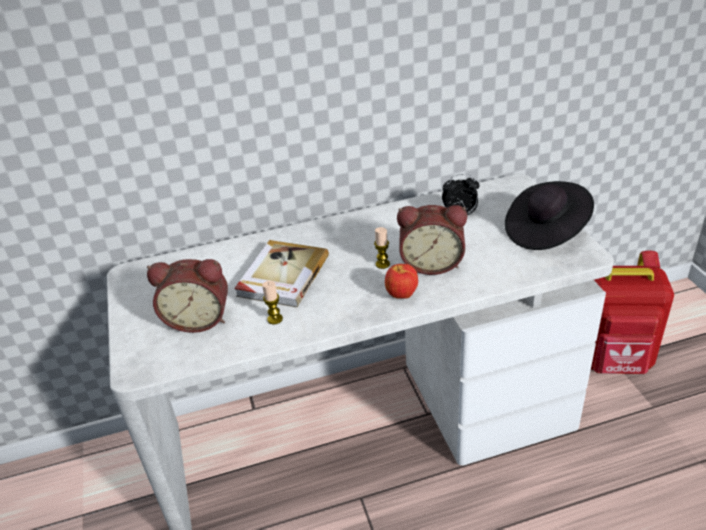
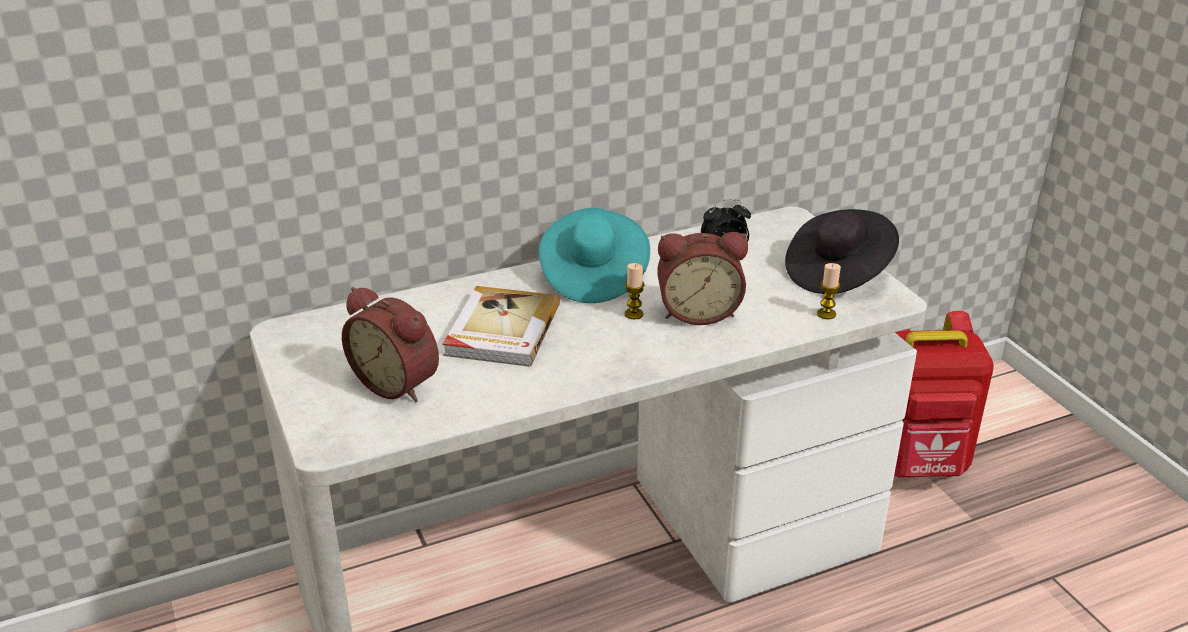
camera: 10 degrees left, 5 degrees down
(199, 318) = (398, 383): alarm clock -> alarm clock turned 45 degrees clockwise
(275, 319) = (504, 380): candle -> candle (826, 314)
(358, 232) = (593, 277): none -> turquoise hat
(401, 295) = (666, 349): apple -> none

